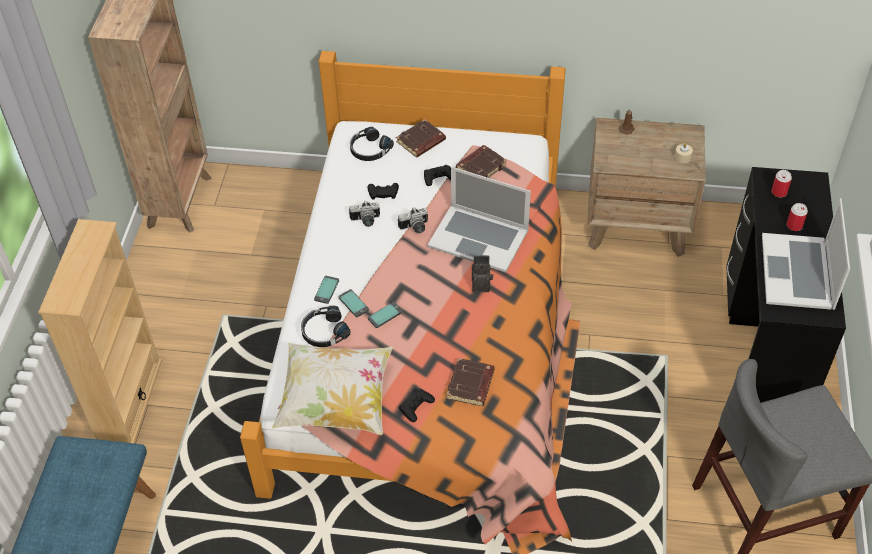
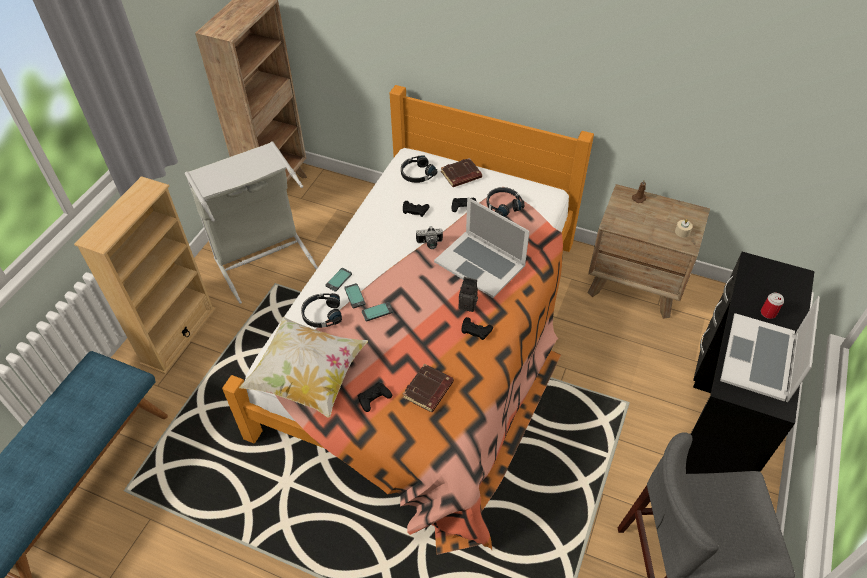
camera: 15 degrees right, 0 degrees up
(195, 287) = (262, 257): none -> grey laundry basket
(365, 221) = (392, 230): camera -> none
(481, 167) = (503, 205): brown book -> black headphones
(499, 311) = (476, 330): none -> black game controller
(779, 192) = (761, 279): can -> none

